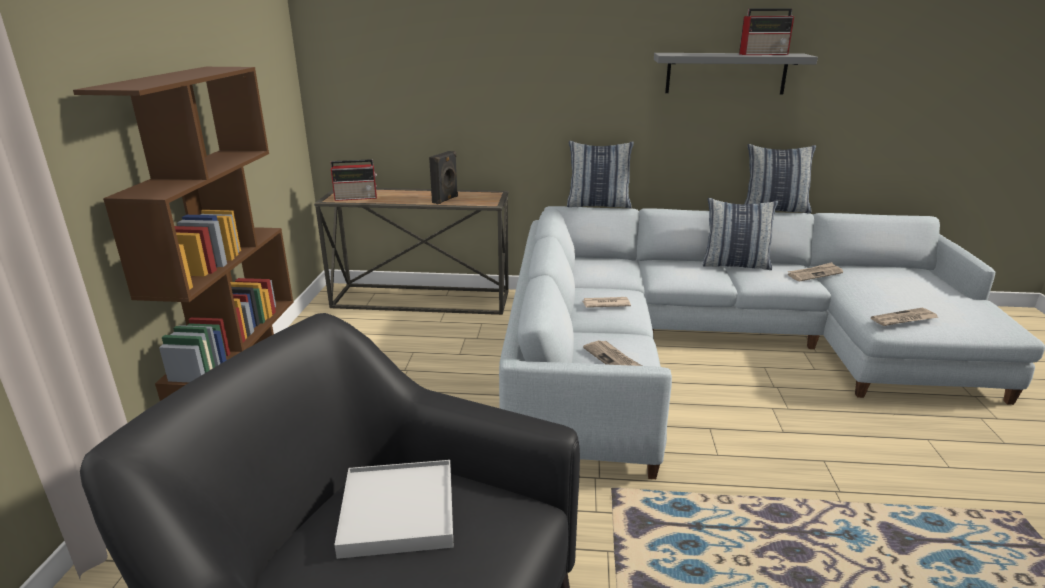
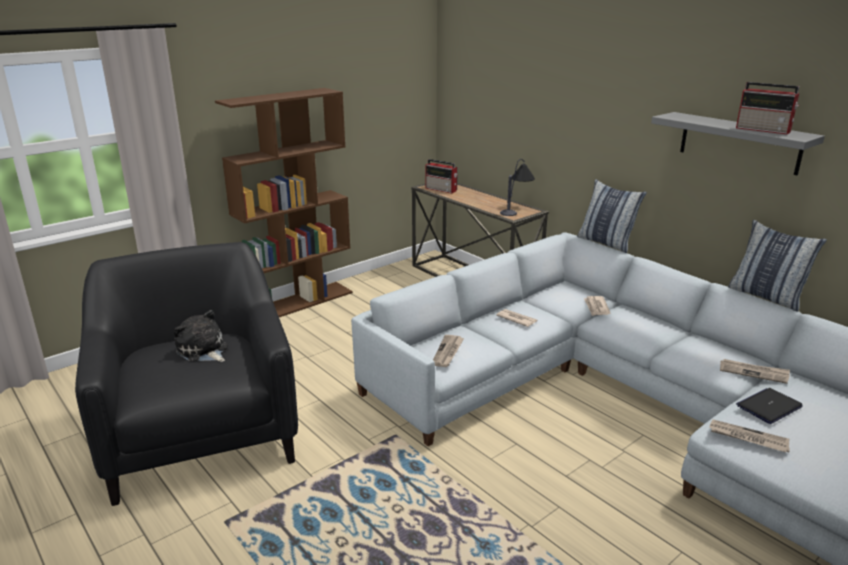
camera: 45 degrees right, 0 degrees up
(398, 512) = (203, 350): white tray -> plush toy
(446, 200) = (490, 206): black speaker -> none
(475, 195) = (516, 208): none -> table lamp
(639, 269) = (596, 307): none -> newspaper
(735, 264) = (693, 336): pillow -> none
(869, 292) = (769, 406): none -> laptop

